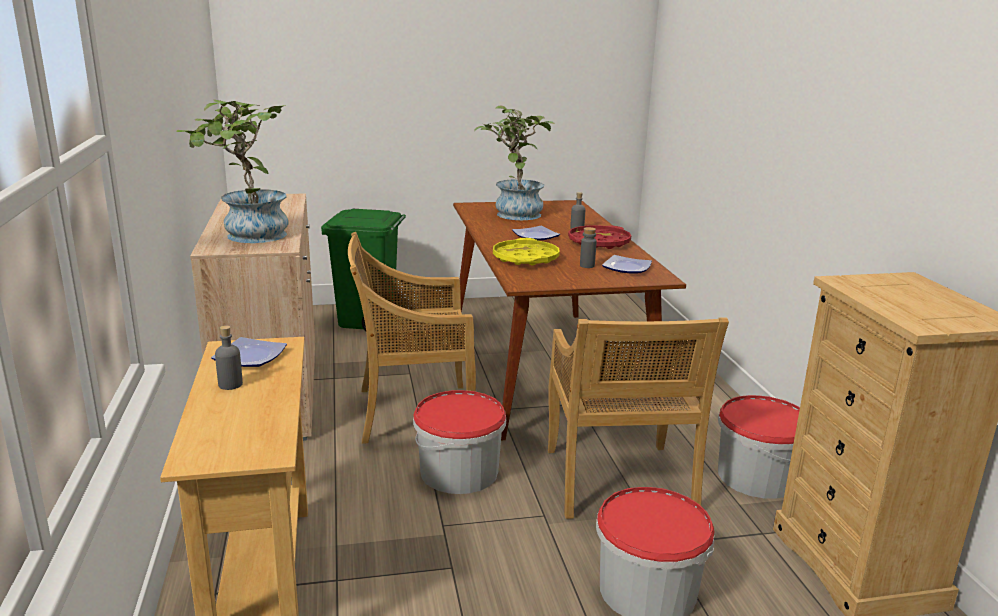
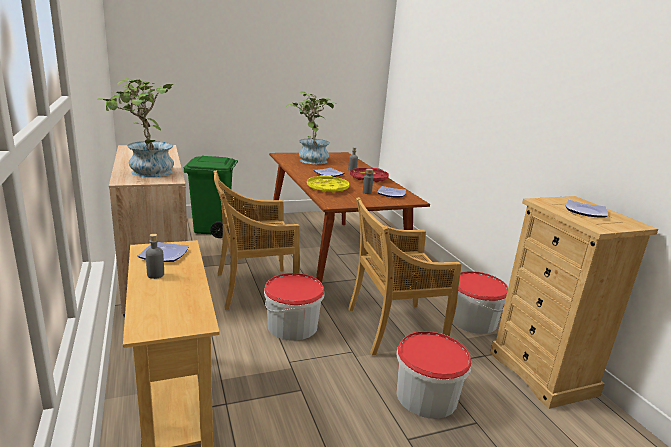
camera: 10 degrees left, 0 degrees up
(619, 482) = (393, 328): beige chair -> beige chair turned 90 degrees clockwise
(913, 298) = (584, 211): none -> plate

